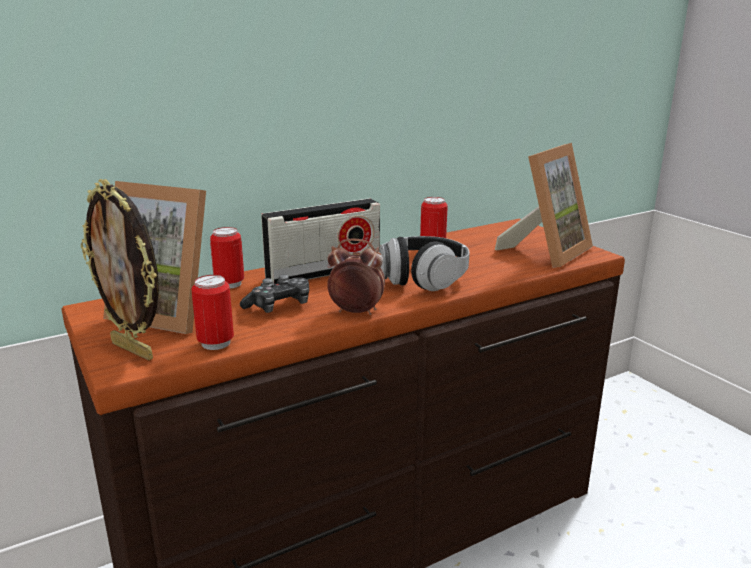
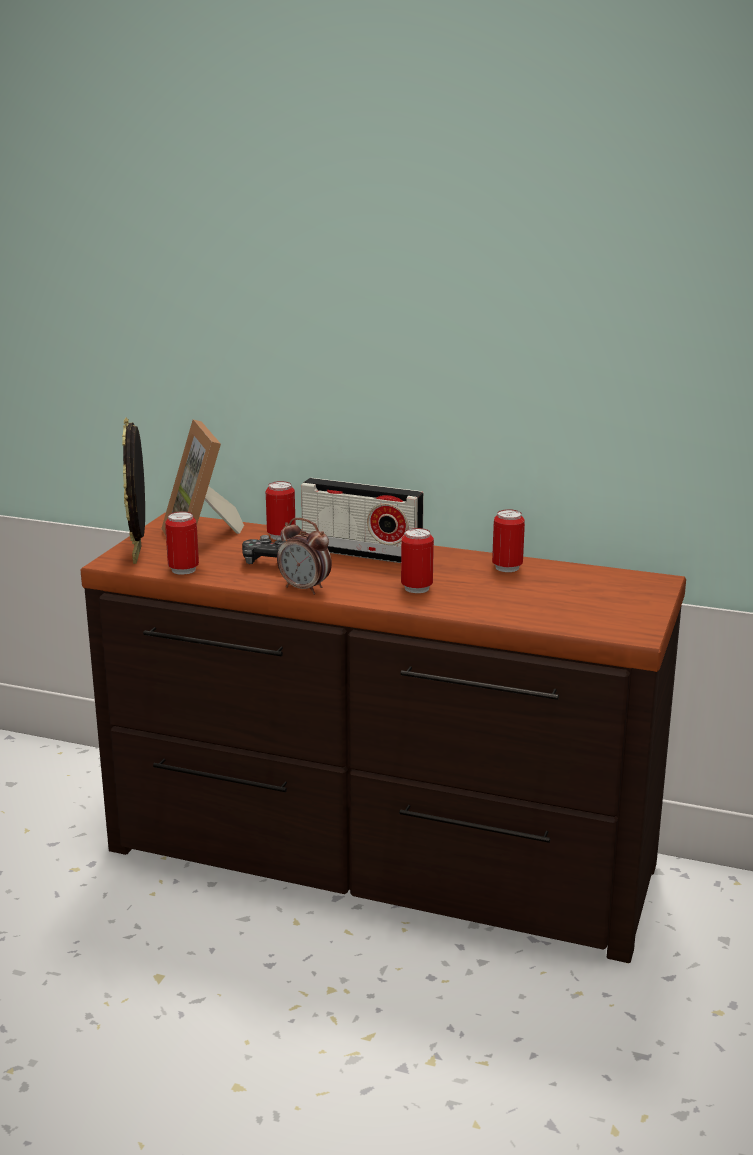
camera: 50 degrees right, 0 degrees up
(356, 312) = (305, 589): alarm clock -> alarm clock turned 150 degrees clockwise
(423, 279) = (416, 588): headphones -> can
(546, 252) = (594, 613): picture frame -> none

